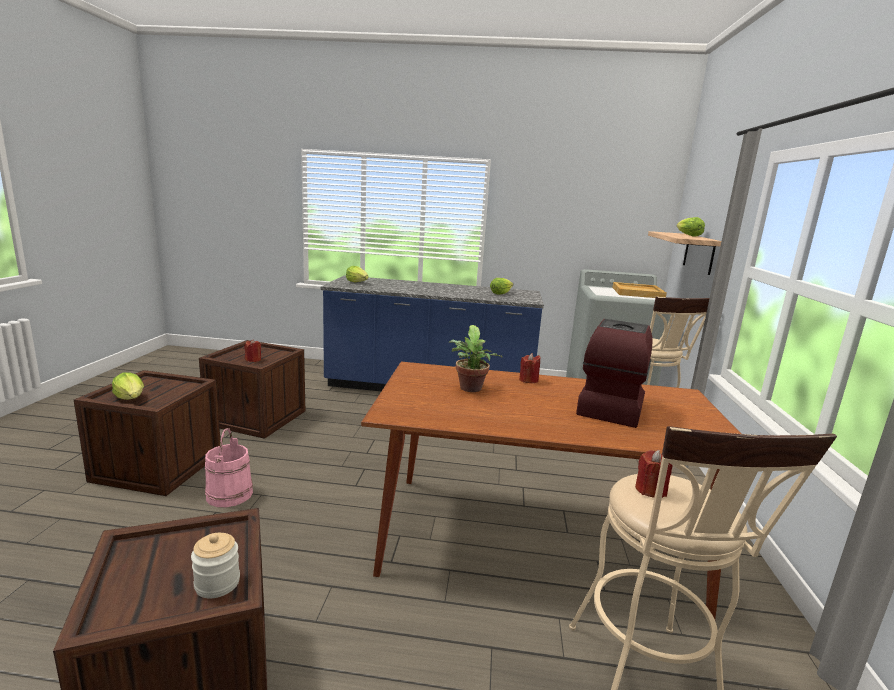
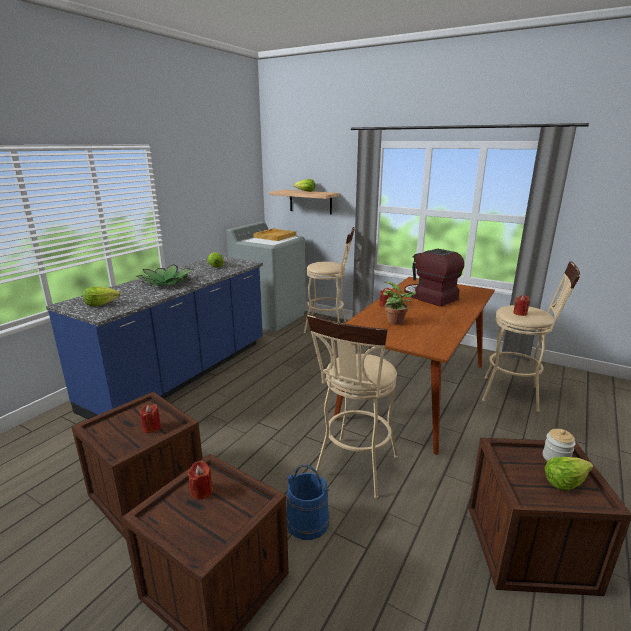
camera: 65 degrees left, 5 degrees up
(131, 398) = (221, 524): lettuce -> lettuce (564, 481)
(170, 387) = (201, 491): none -> red candle
(230, 494) = (307, 521): pink bucket -> blue bucket
(314, 510) = (354, 471): none -> beige stool
(428, 288) = (167, 282): none -> potted plant

